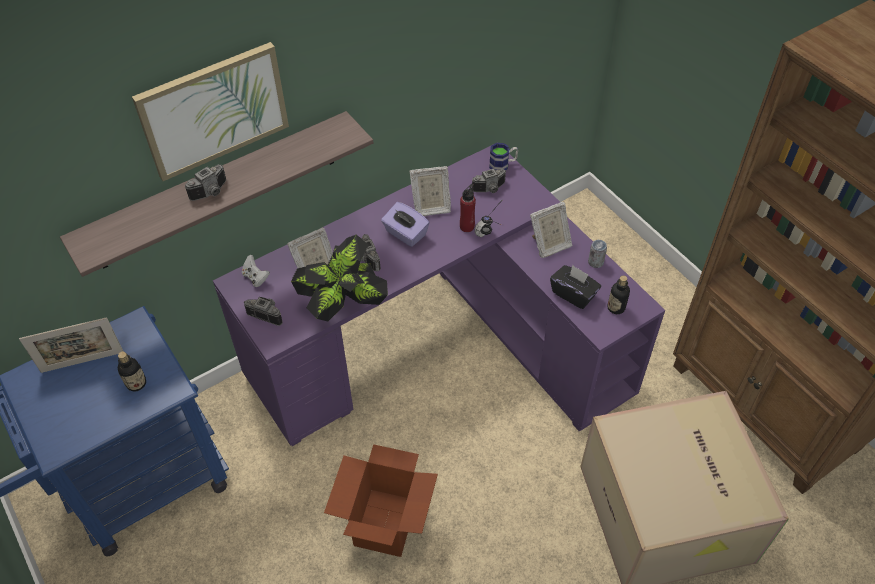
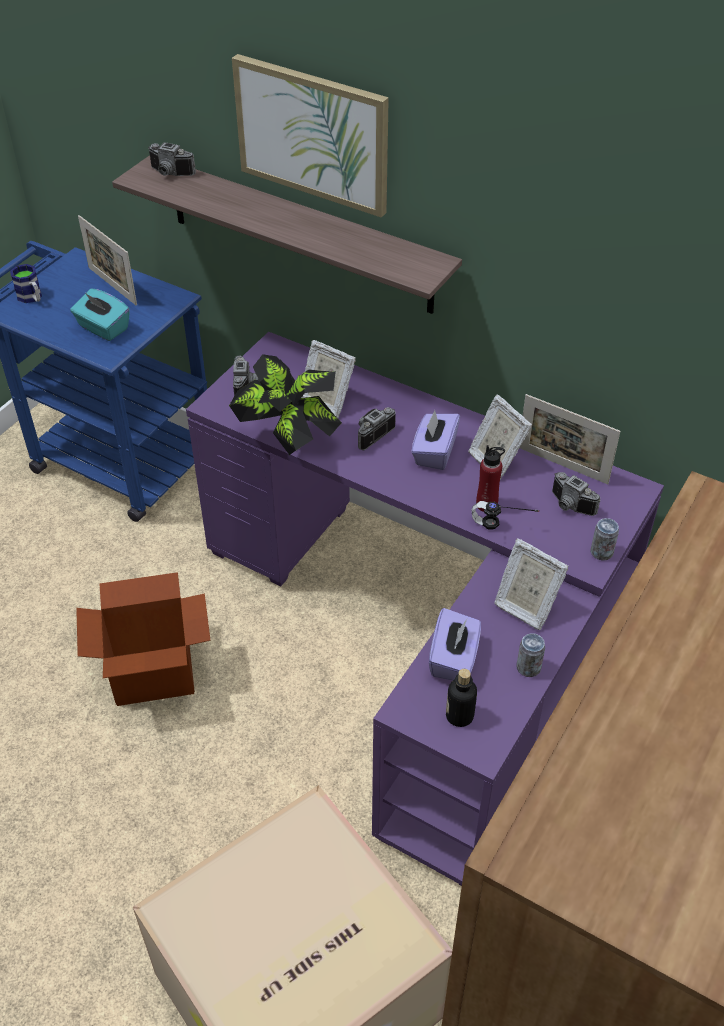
camera: 65 degrees right, 5 degrees down
(136, 383) = (103, 328): bottle -> turquoise tissue box
(211, 193) = (263, 215): camera -> camera (170, 174)
(256, 277) = (290, 359): white game controller -> none
(454, 178) = (562, 465): none -> picture frame
(503, 165) = (625, 504): mug -> mug (32, 298)
(534, 191) = (601, 552): none -> can
(573, 294) = (454, 659): black tissue box -> purple tissue box

